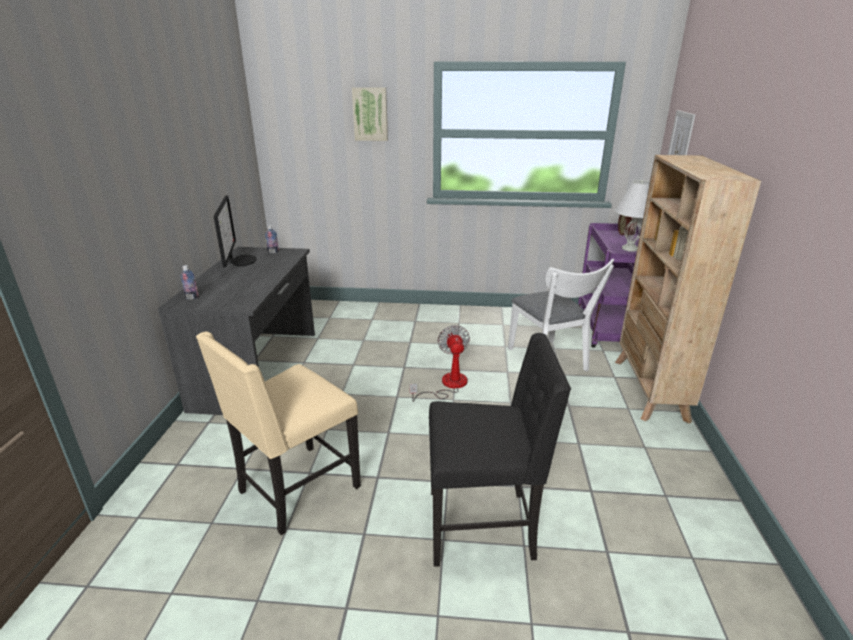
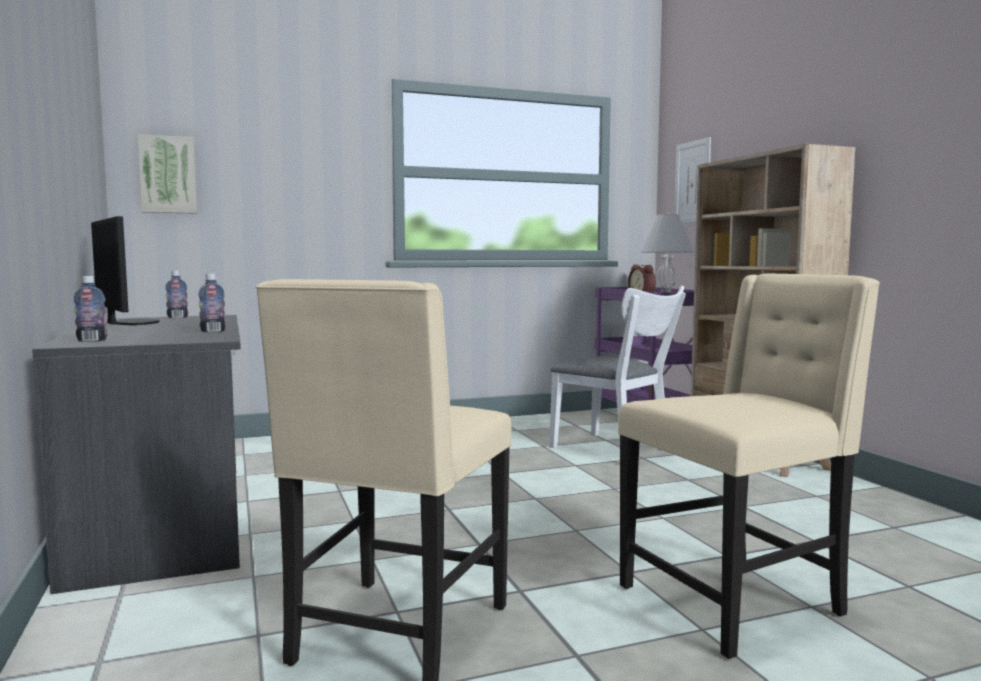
camera: 25 degrees left, 20 degrees down
(259, 288) = (213, 331): none -> bottle
(370, 114) = (303, 141): picture -> picture (168, 175)
(447, 385) = (510, 487): fan -> none
(483, 525) = (735, 601): black chair -> beige chair

